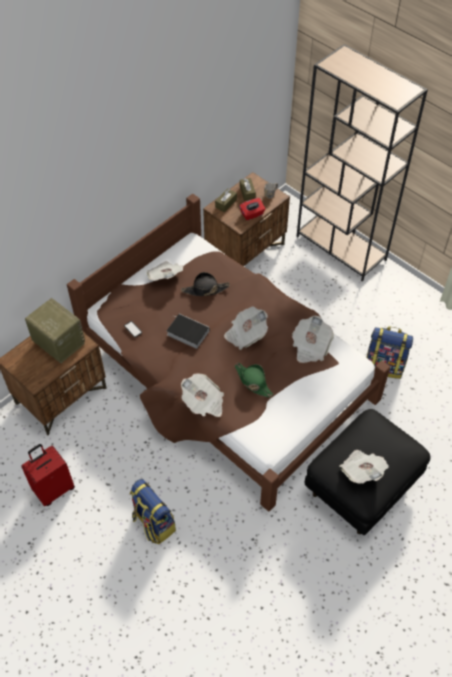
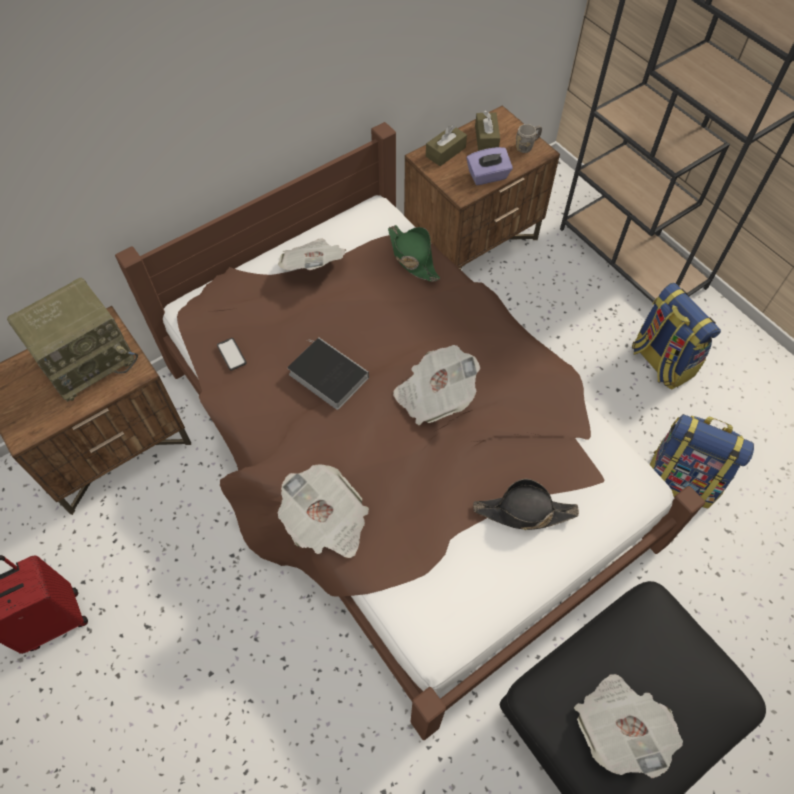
camera: 10 degrees right, 5 degrees up
(58, 342) = (88, 360): radio -> radio turned 90 degrees clockwise
(153, 523) = (207, 721): backpack -> backpack (660, 361)
(205, 289) = (378, 299): black hat -> black hat (524, 512)
(252, 214) = (488, 176): red tissue box -> purple tissue box
(253, 382) = (430, 494): green hat -> green hat (412, 257)
(310, 347) = (553, 439): newspaper -> none

